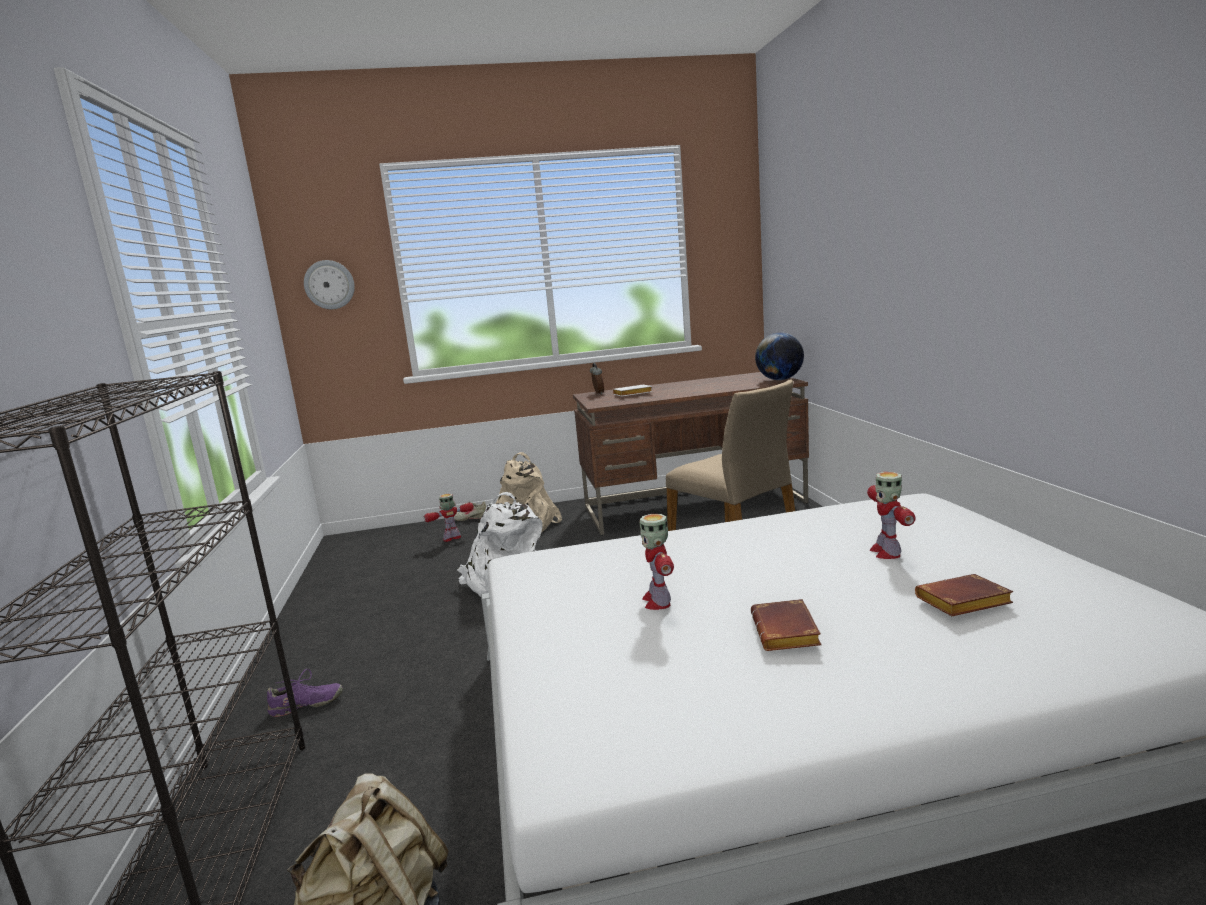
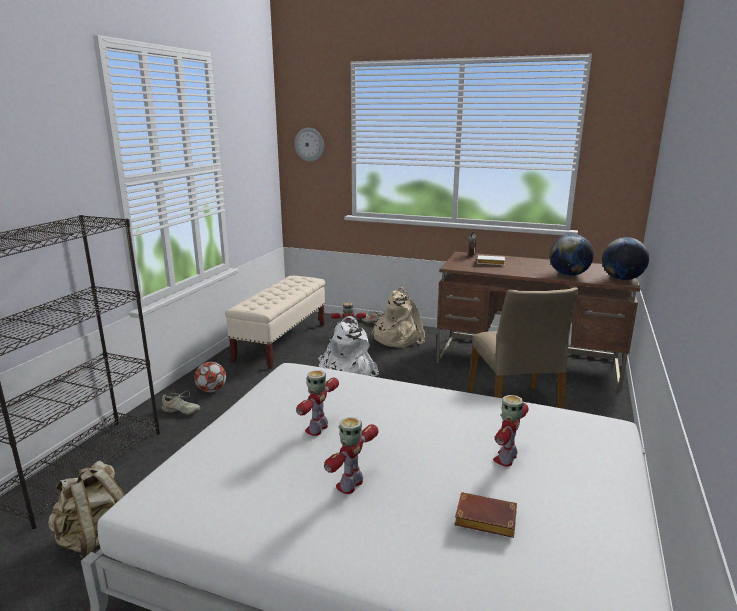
camera: 30 degrees right, 5 degrees up
(306, 705) = (181, 411): purple shoe -> beige shoe
(327, 662) = (211, 390): none -> football
(367, 574) = (281, 342): none -> beige bench
(728, 386) = (568, 275): none -> globe
(787, 633) = (350, 484): brown book -> toy robot

